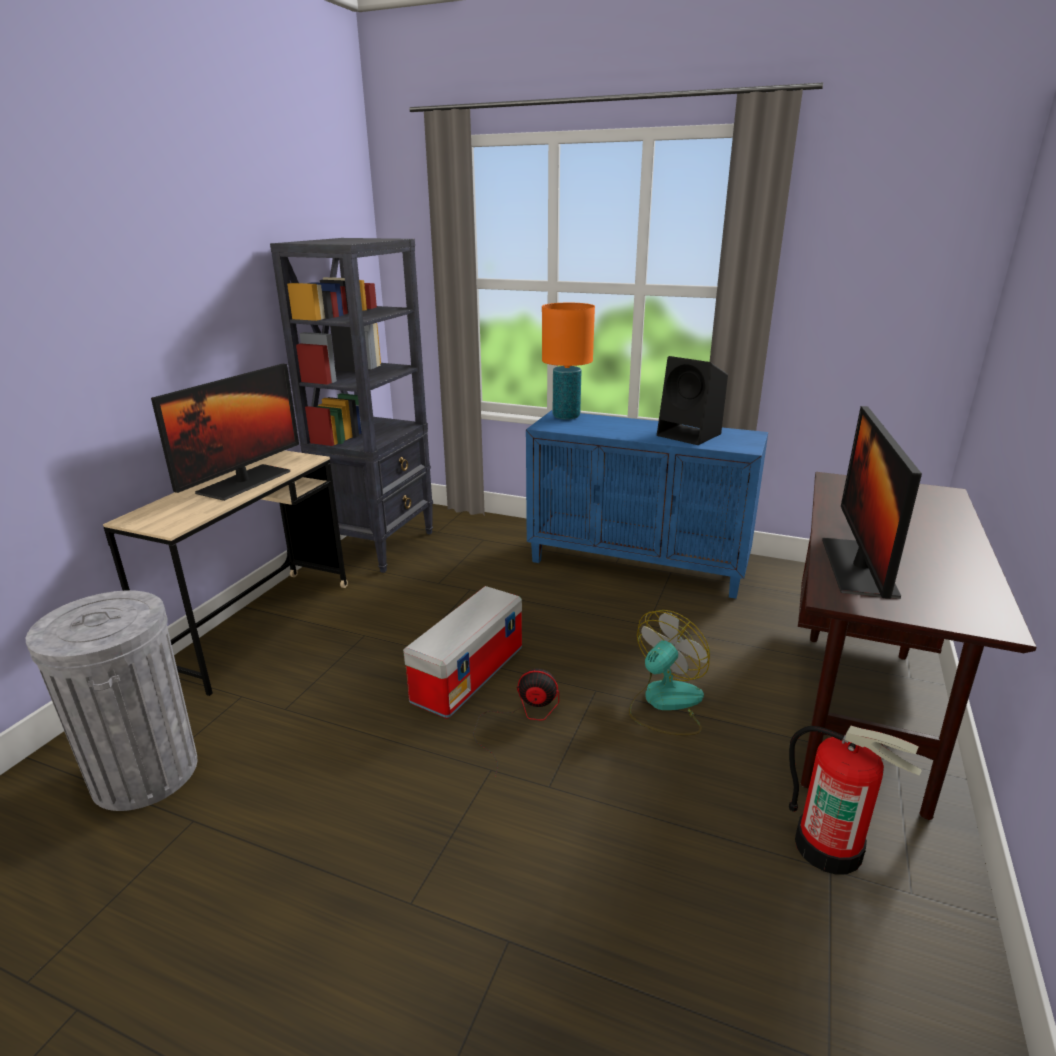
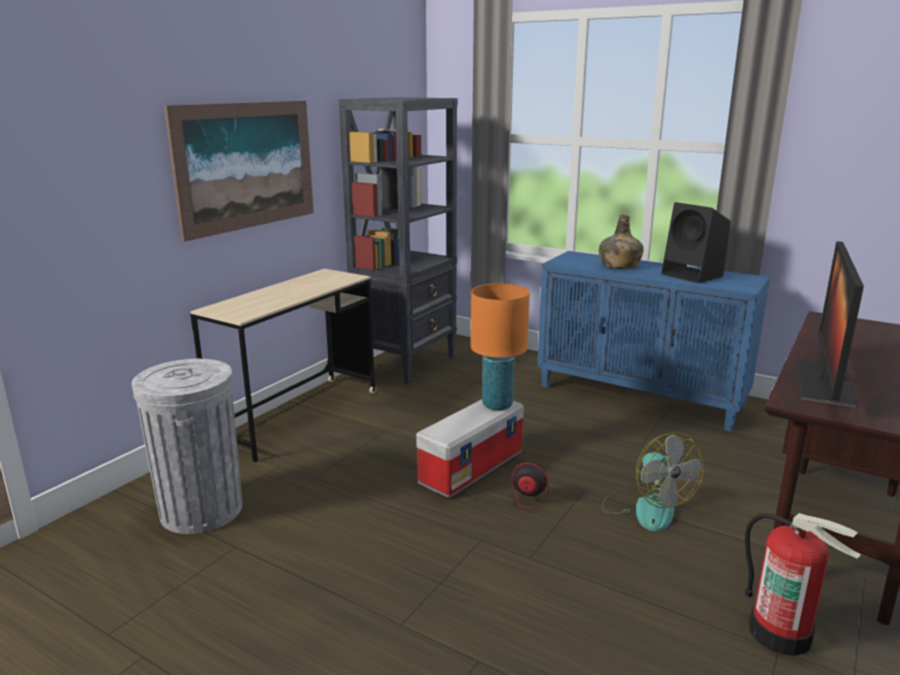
camera: 10 degrees right, 5 degrees down
(158, 334) = (247, 166): none -> picture
(244, 482) = (300, 290): monitor -> none
(566, 416) = (580, 256): orange table lamp -> orange table lamp (497, 405)
(609, 427) = (619, 266): none -> green bottle
(665, 703) = (646, 507): fan -> fan turned 105 degrees clockwise

